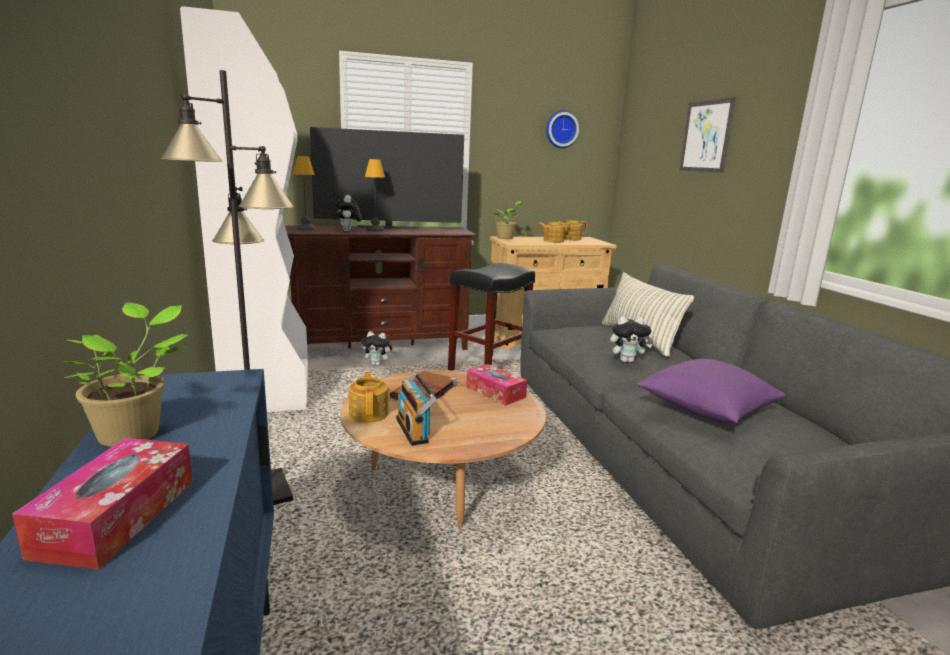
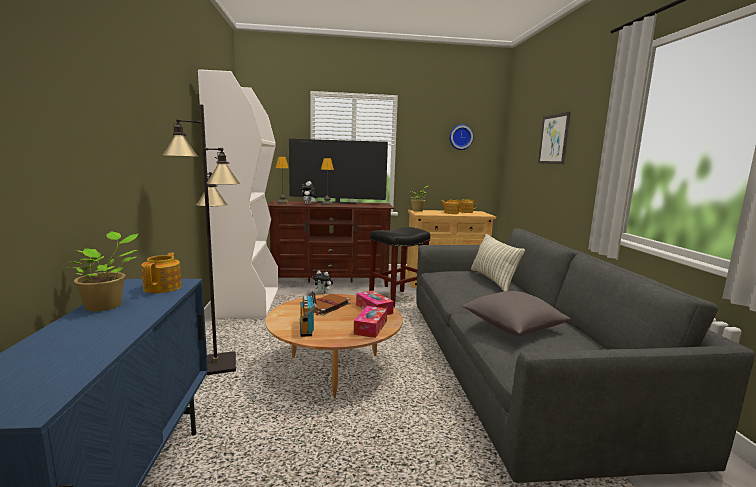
camera: 10 degrees right, 5 degrees down
(117, 516) = (69, 342): tissue box -> tissue box (370, 327)
(369, 413) = (284, 316): teapot -> teapot (163, 287)
(627, 361) = (476, 294): plush toy -> none
(706, 410) = (512, 327): purple pillow -> grey pillow

